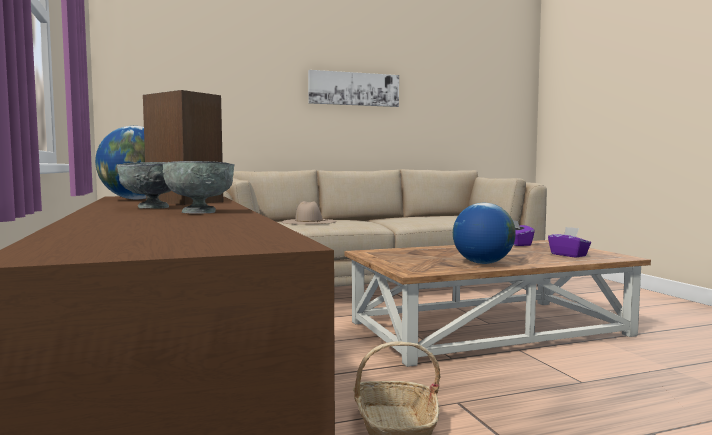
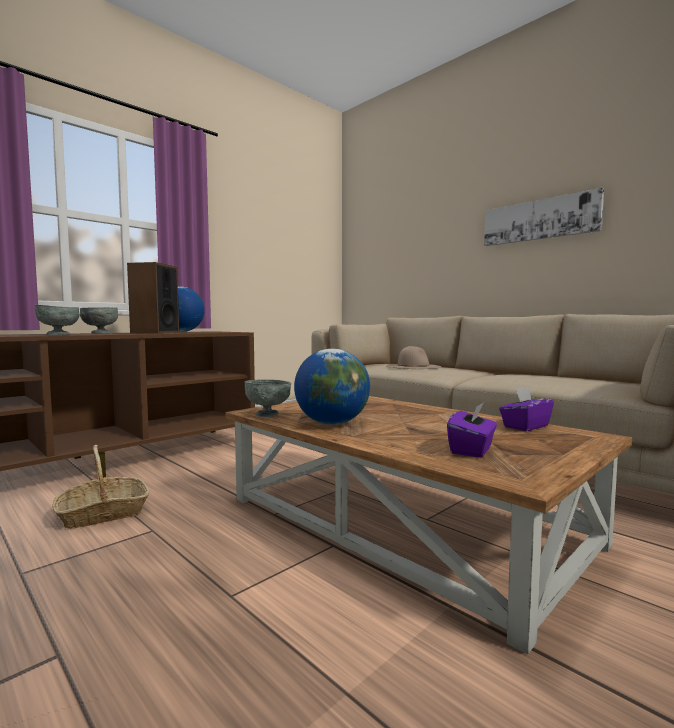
camera: 65 degrees right, 0 degrees up
(431, 270) = (268, 414): none -> grey bowl

